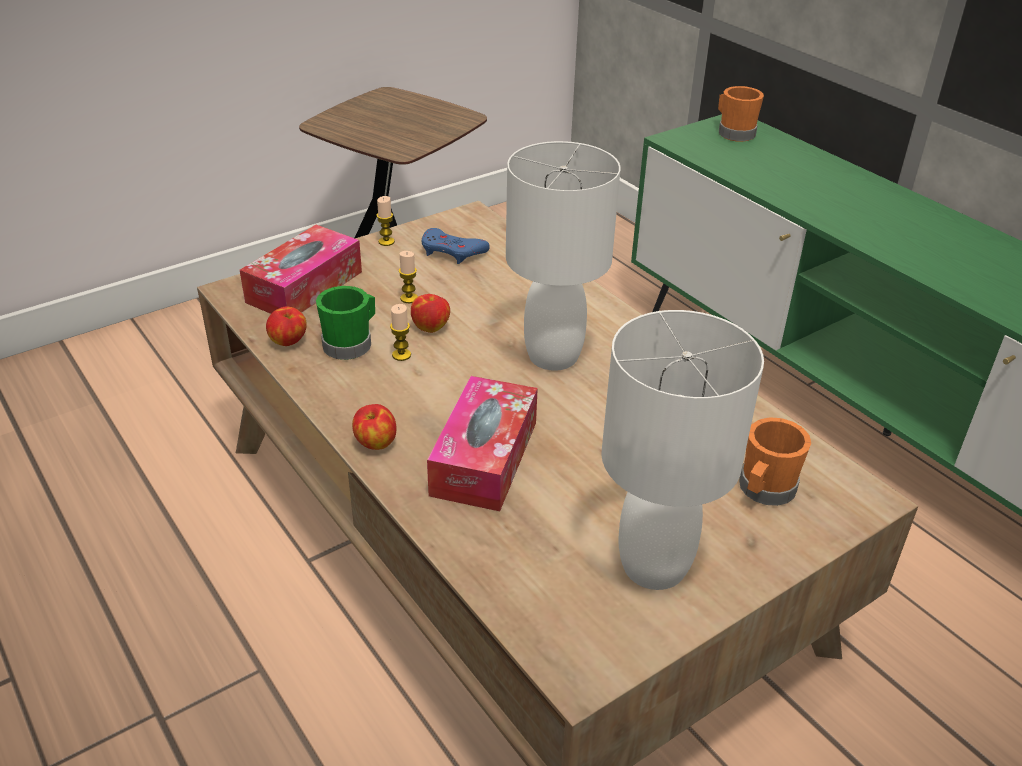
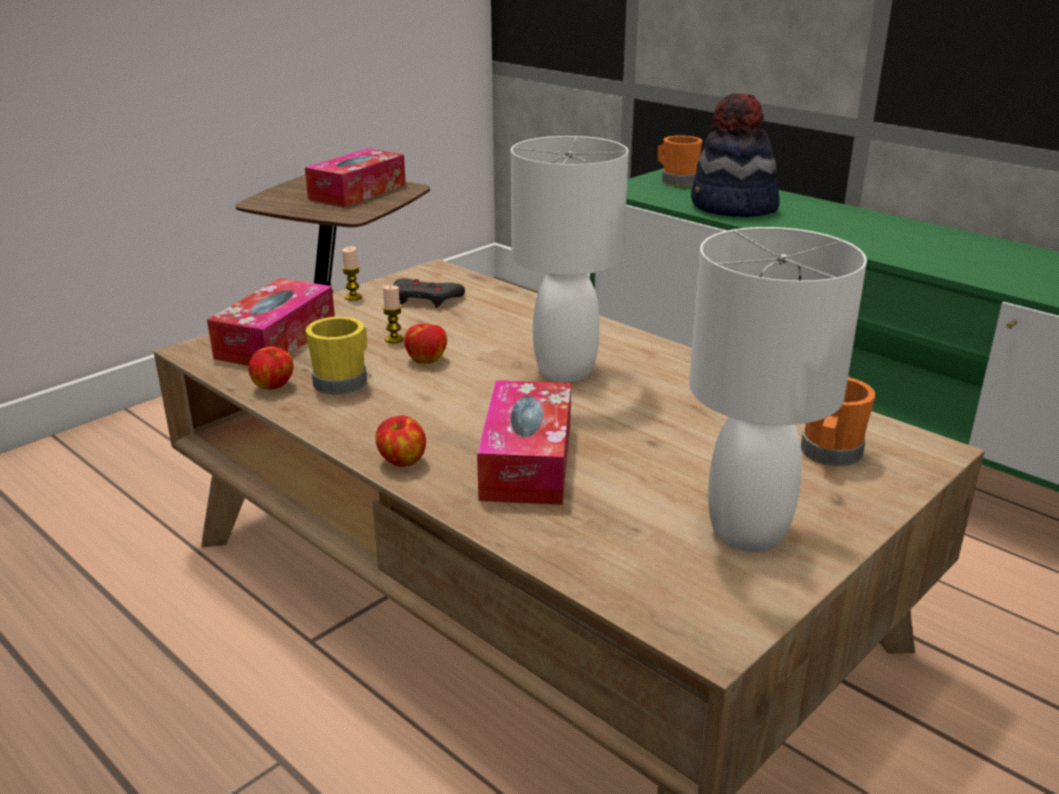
camera: 10 degrees left, 10 degrees down
(351, 343) = (344, 381): green mug -> yellow mug
(401, 355) = (403, 385): candle -> none
(416, 119) = (357, 192): none -> tissue box
(452, 251) = (426, 299): blue game controller -> grey game controller
(776, 177) = (733, 207): none -> hat

